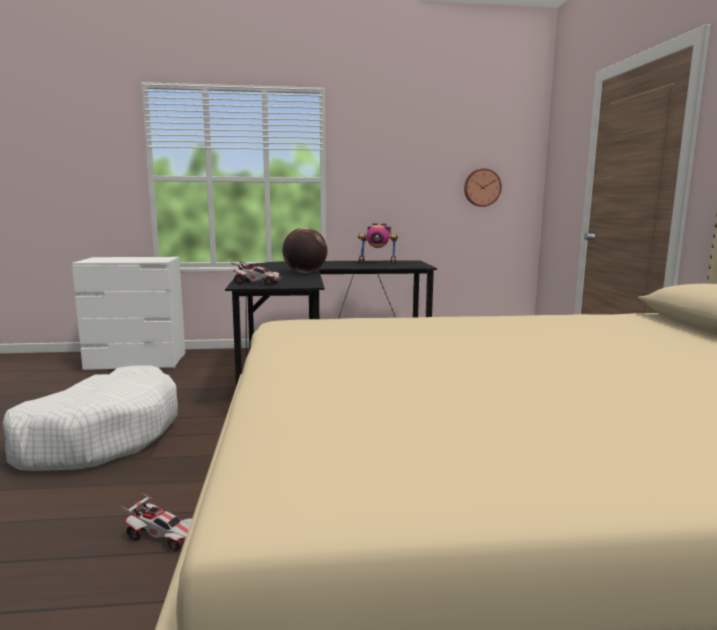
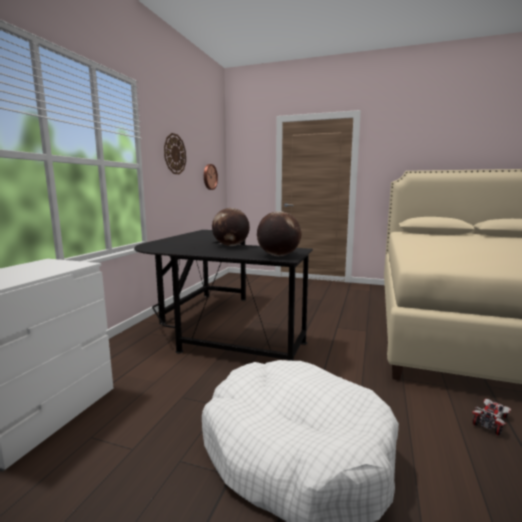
camera: 65 degrees left, 0 degrees up
(257, 283) = (278, 256): toy car -> globe
(378, 262) = (198, 234): toy robot -> none
(393, 161) = (174, 154): none -> wall clock

